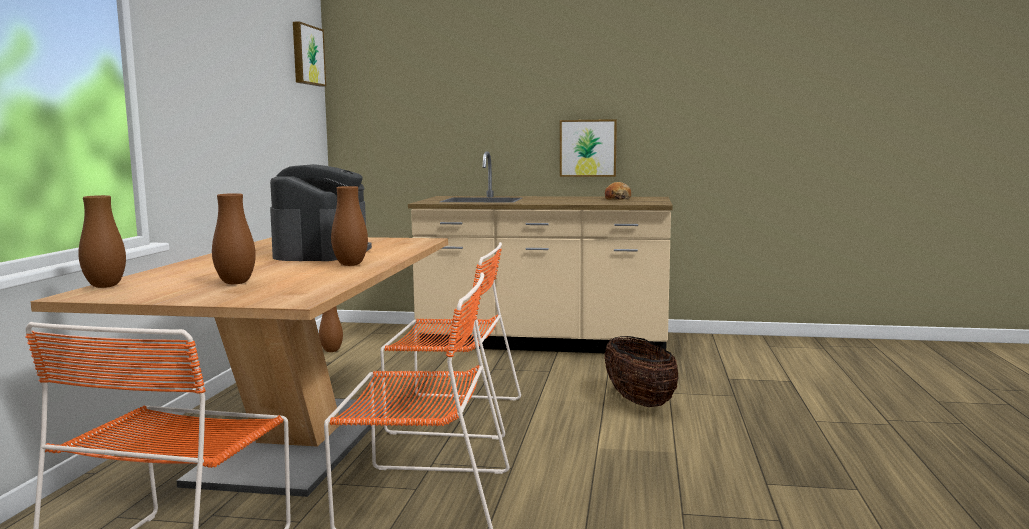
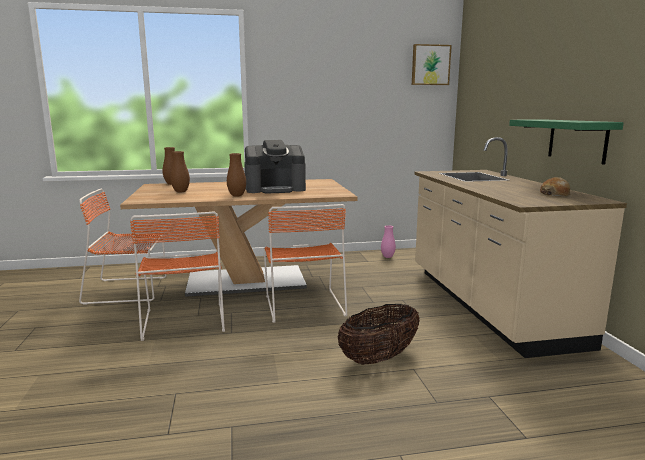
camera: 70 degrees right, 5 degrees up
(331, 351) = (387, 257): brown vase -> pink vase
(588, 148) = (577, 140): picture -> green shelf

